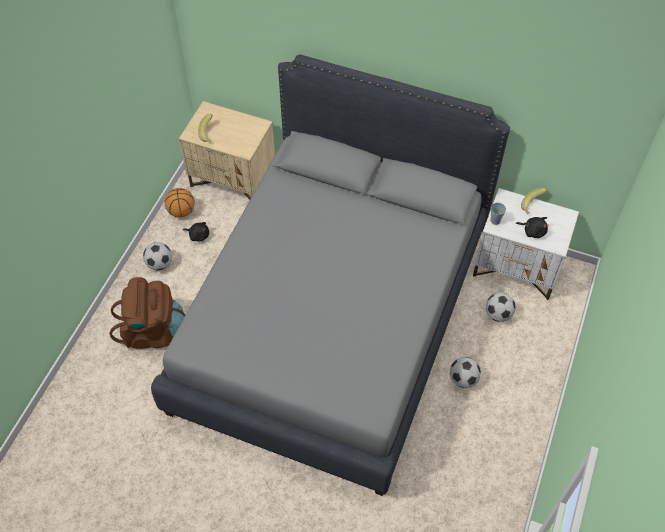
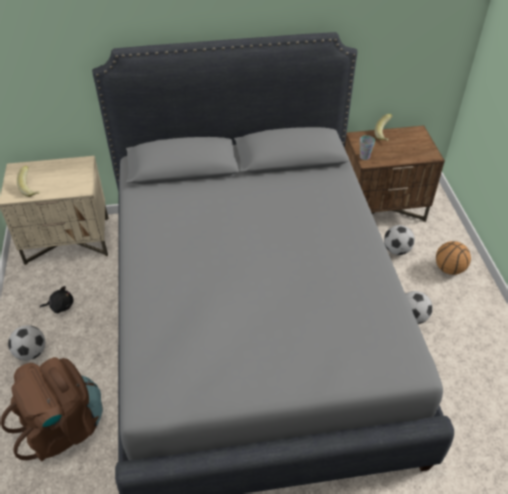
camera: 30 degrees left, 10 degrees down
(182, 211) = (28, 291): basketball -> basketball (449, 268)
(517, 267) = (381, 207): white nightstand -> brown nightstand
(533, 231) = (402, 152): black plush toy -> none

